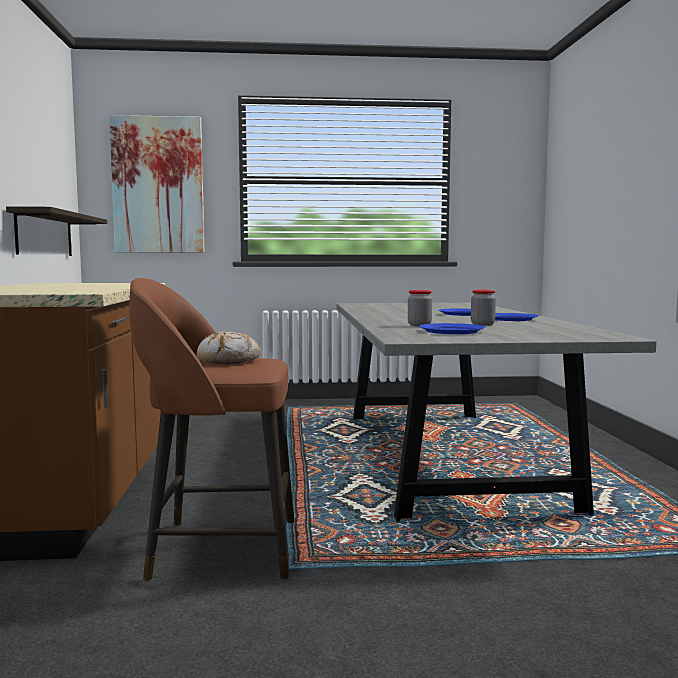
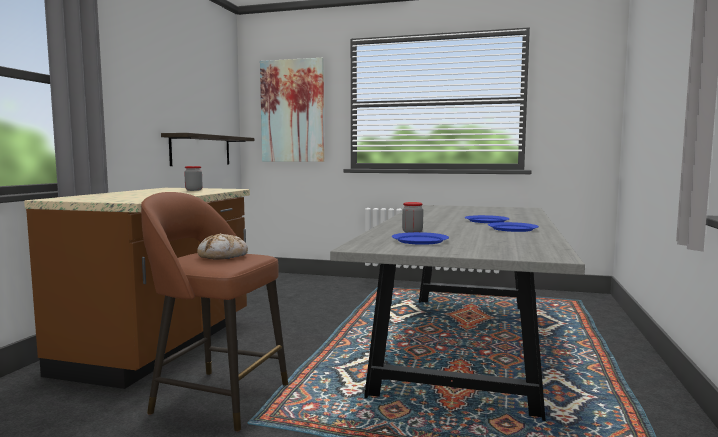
camera: 20 degrees right, 0 degrees up
(482, 324) = (468, 234): jar -> jar (193, 190)

